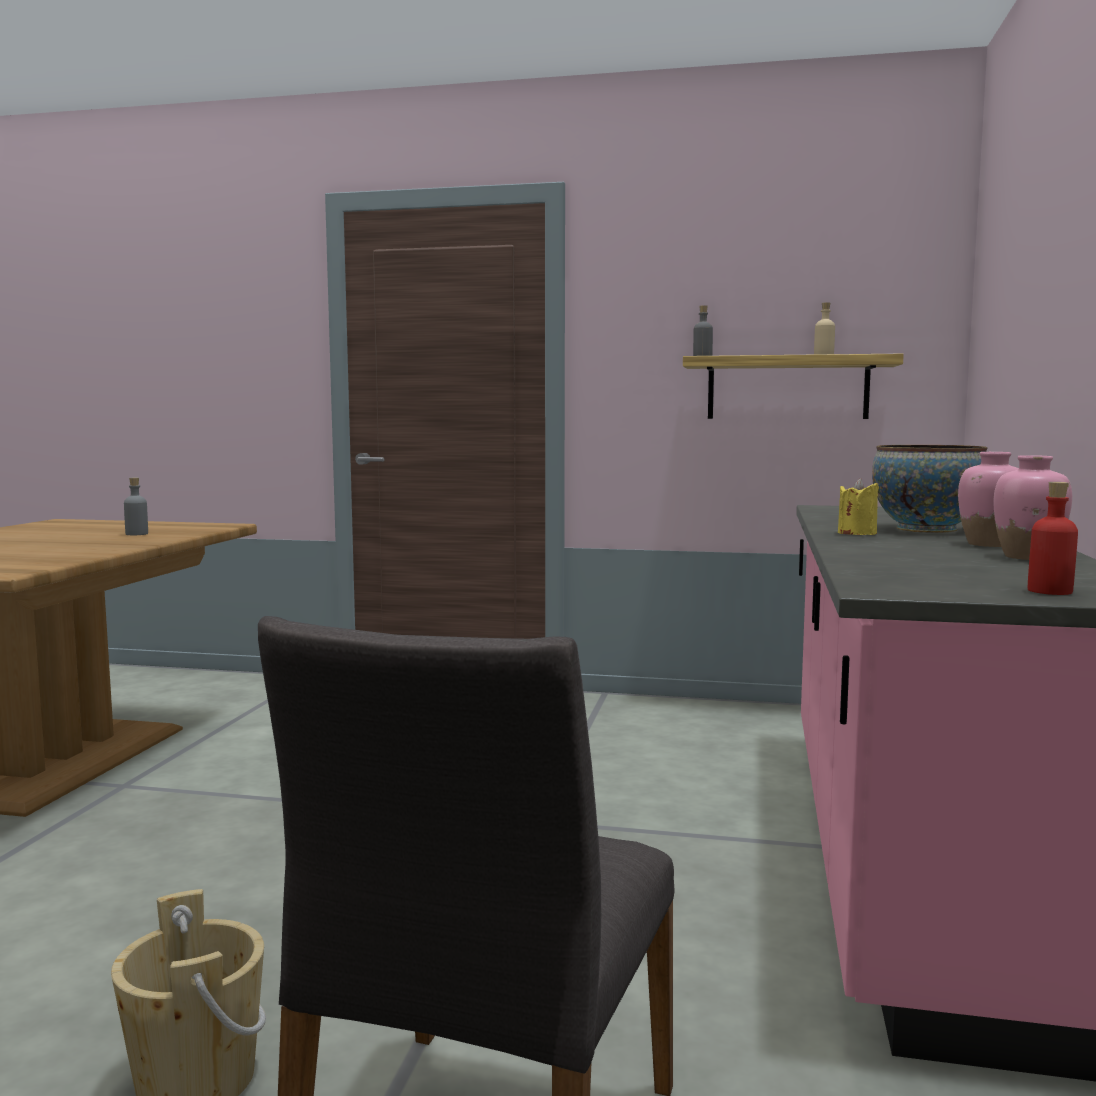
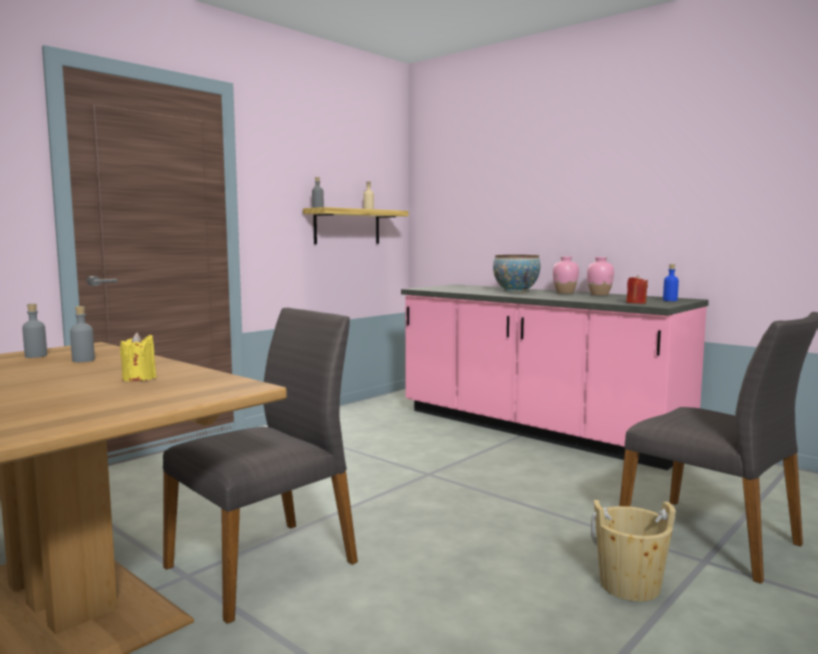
camera: 60 degrees left, 0 degrees up
(153, 526) = (36, 356): none -> grey bottle
(163, 809) = (265, 564): none -> grey chair
(857, 533) = (517, 294): yellow candle -> yellow candle (139, 378)
(896, 578) = (636, 303): none -> red candle
(1050, 591) = (670, 300): red bottle -> blue bottle

